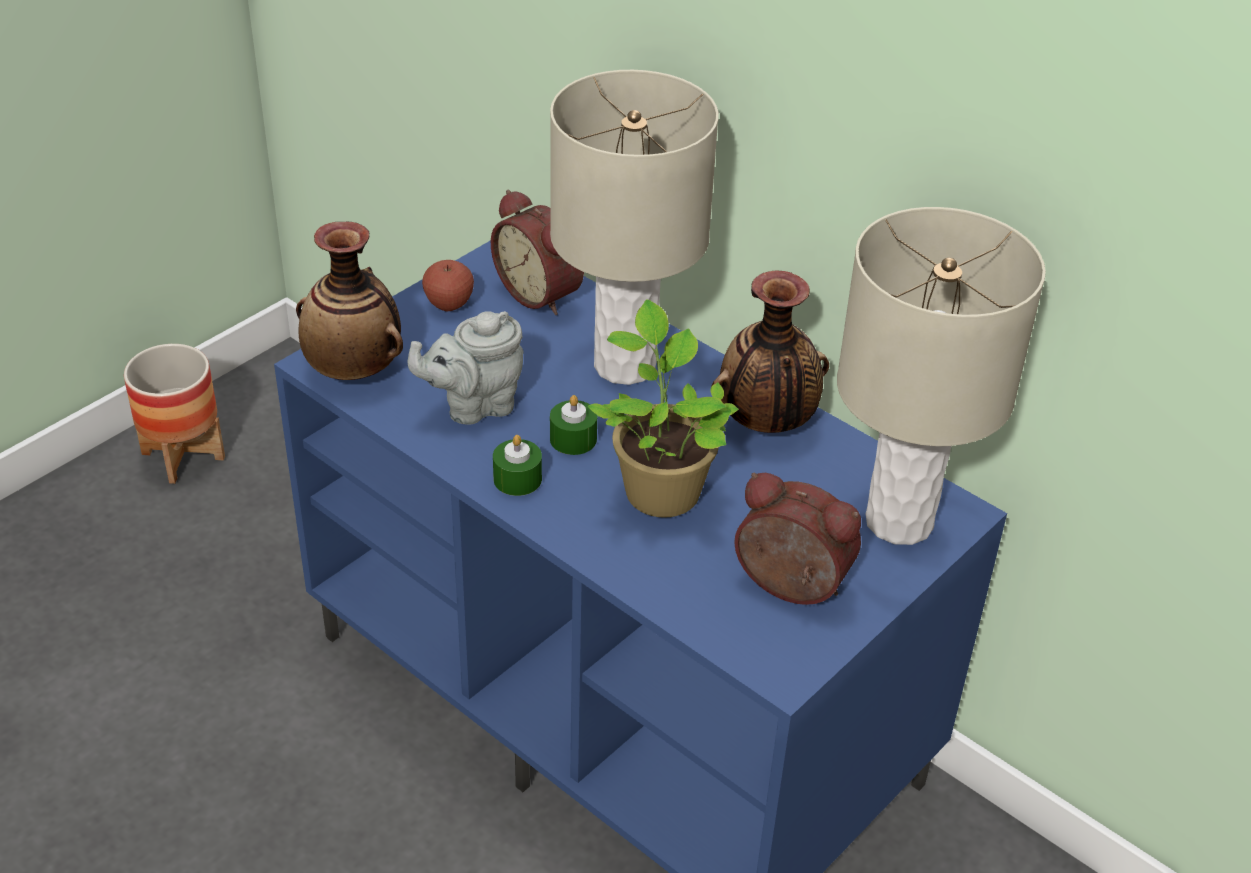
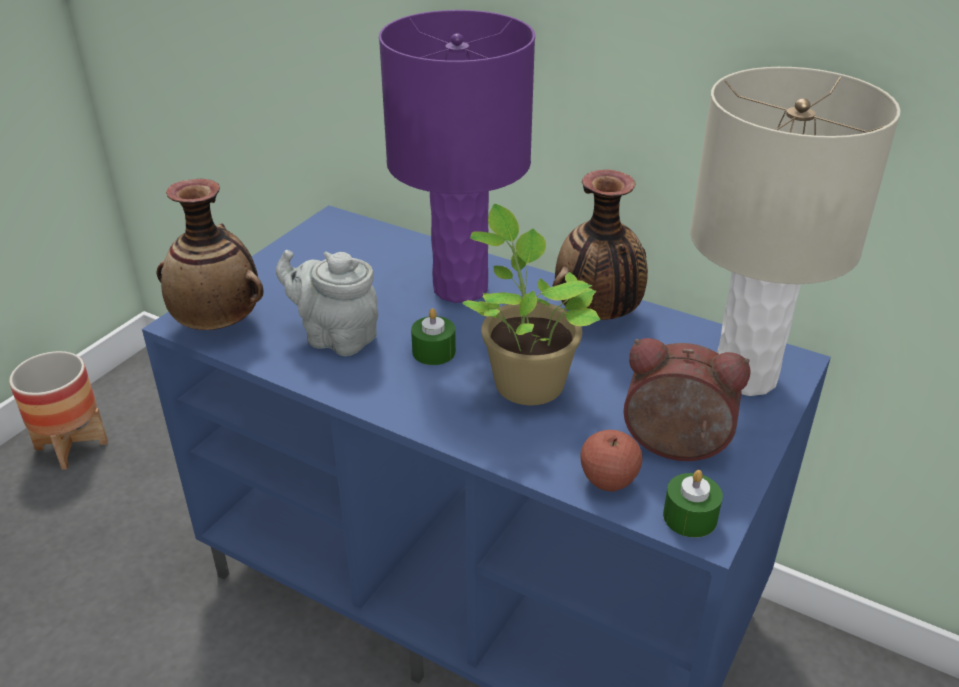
camera: 10 degrees left, 5 degrees down
(449, 304) = (293, 262): apple -> apple (608, 480)
(474, 405) = (336, 337): grey teapot -> grey teapot turned 60 degrees clockwise
(517, 479) = (393, 392): green candle -> green candle (690, 517)
(542, 293) = (372, 244): alarm clock -> none
(624, 365) = (459, 288): beige table lamp -> purple table lamp

